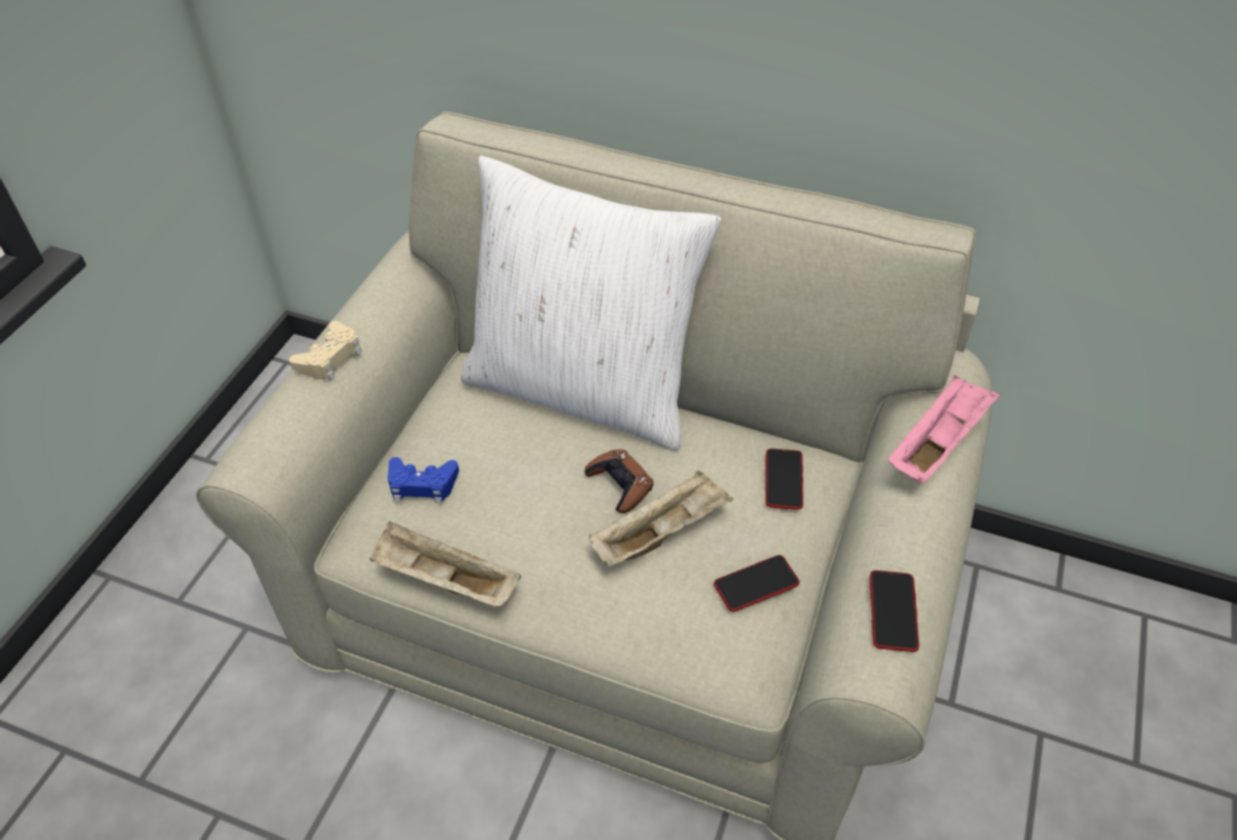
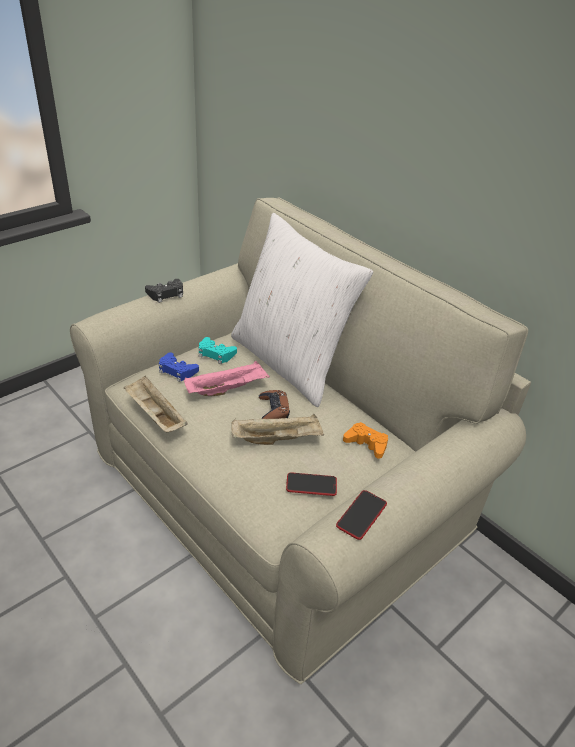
camera: 25 degrees right, 10 degrees down
(330, 357) = (166, 294): beige game controller -> black game controller
(461, 425) = (216, 354): none -> turquoise game controller
(783, 479) = (366, 444): phone -> orange game controller
(937, 443) = (456, 448): pink tray -> pink tray (227, 389)

